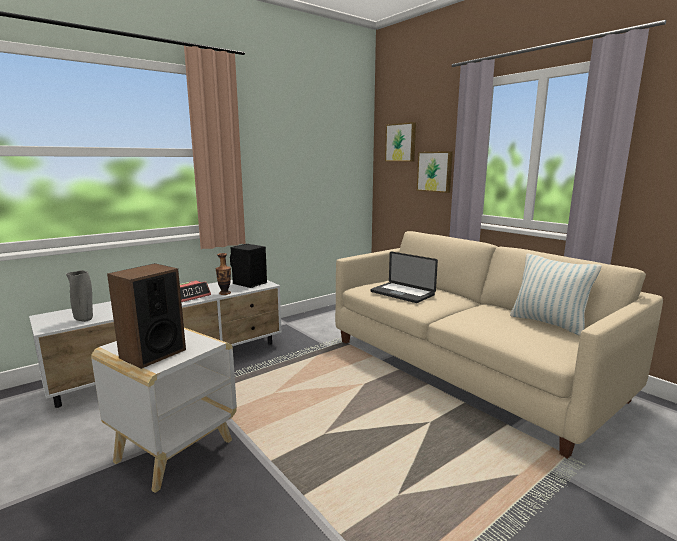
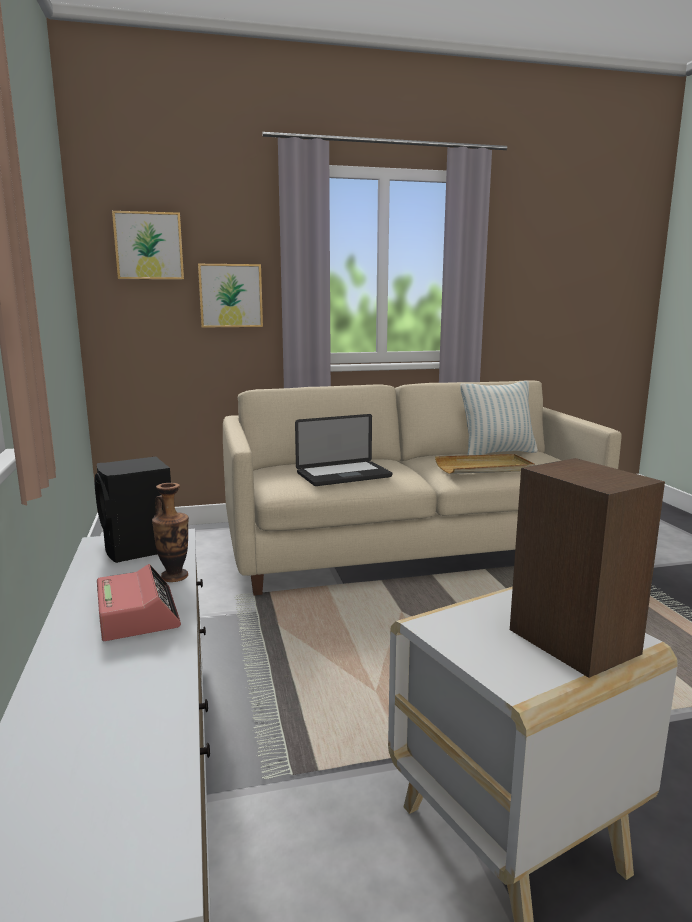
camera: 65 degrees left, 0 degrees up
(84, 319) = (142, 789): grey vase -> none
(486, 323) = (484, 468): none -> beige tray

